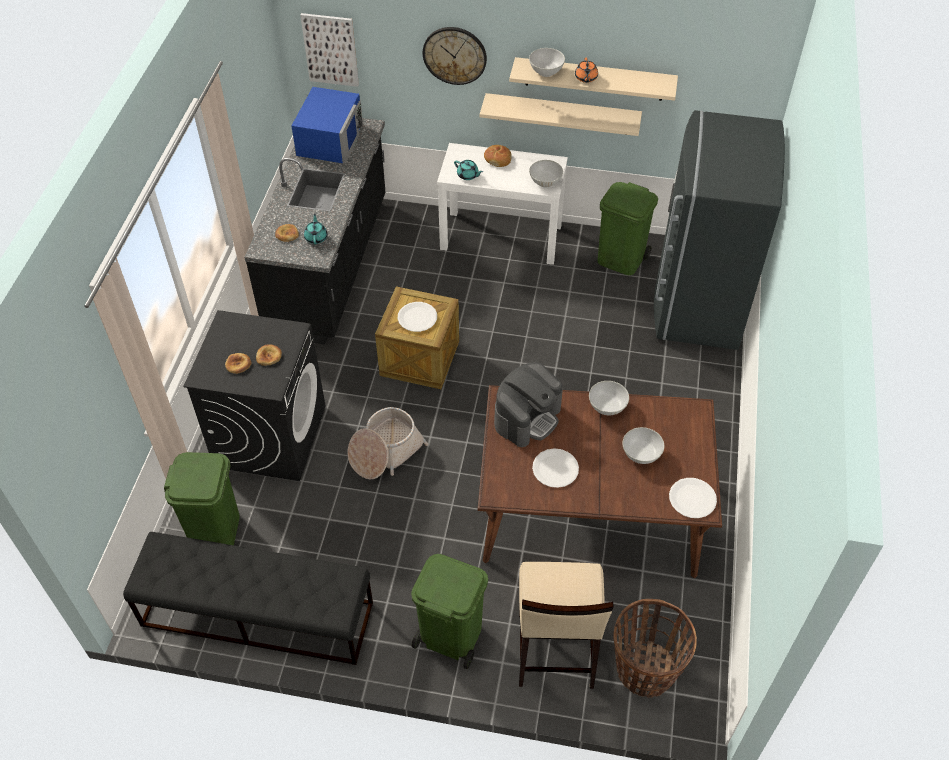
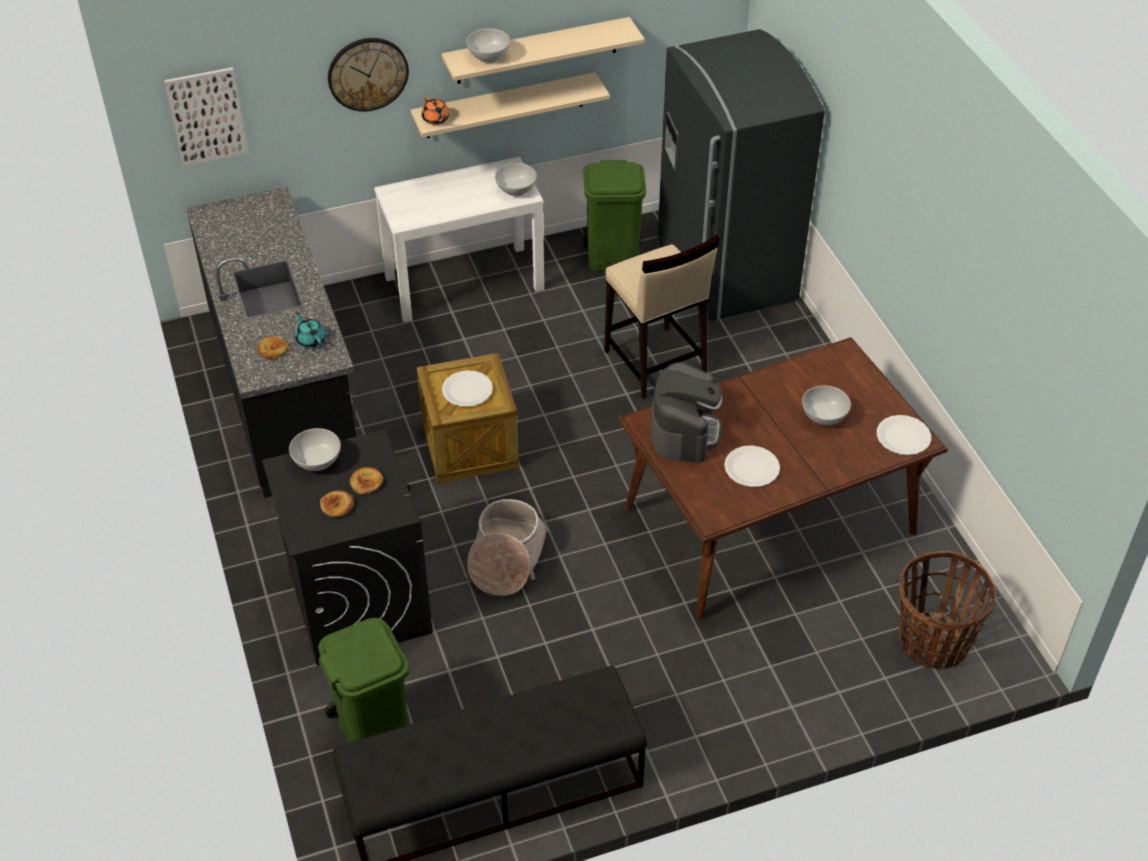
camera: 30 degrees left, 5 degrees down
(330, 139) = (238, 229): blue microwave -> none
(450, 635) = (719, 707): green trash can -> none
(468, 175) = (424, 214): turquoise teapot -> none
(498, 159) = (444, 185): bread -> none
(554, 651) = (834, 670): beige stool -> beige stool (655, 363)
(586, 78) = (537, 50): orange teapot -> orange teapot (436, 119)
(607, 407) = (756, 386): white bowl -> white bowl (317, 462)

